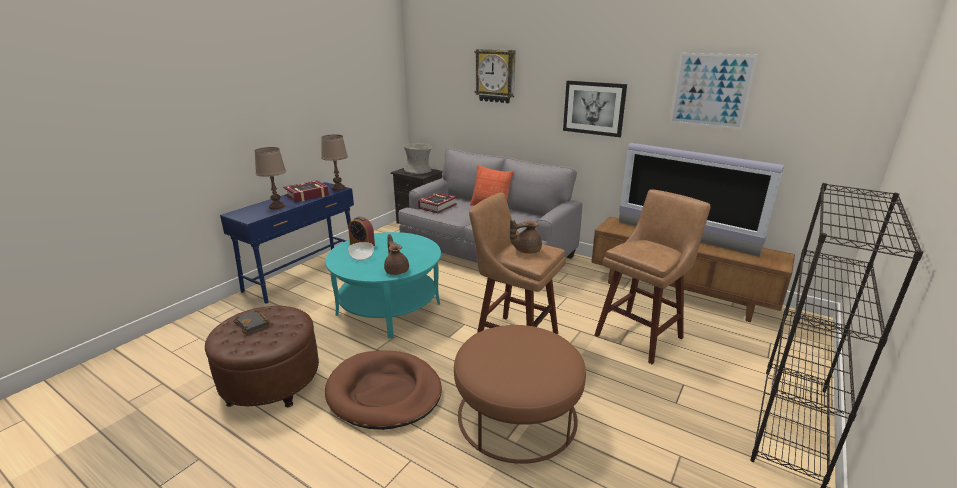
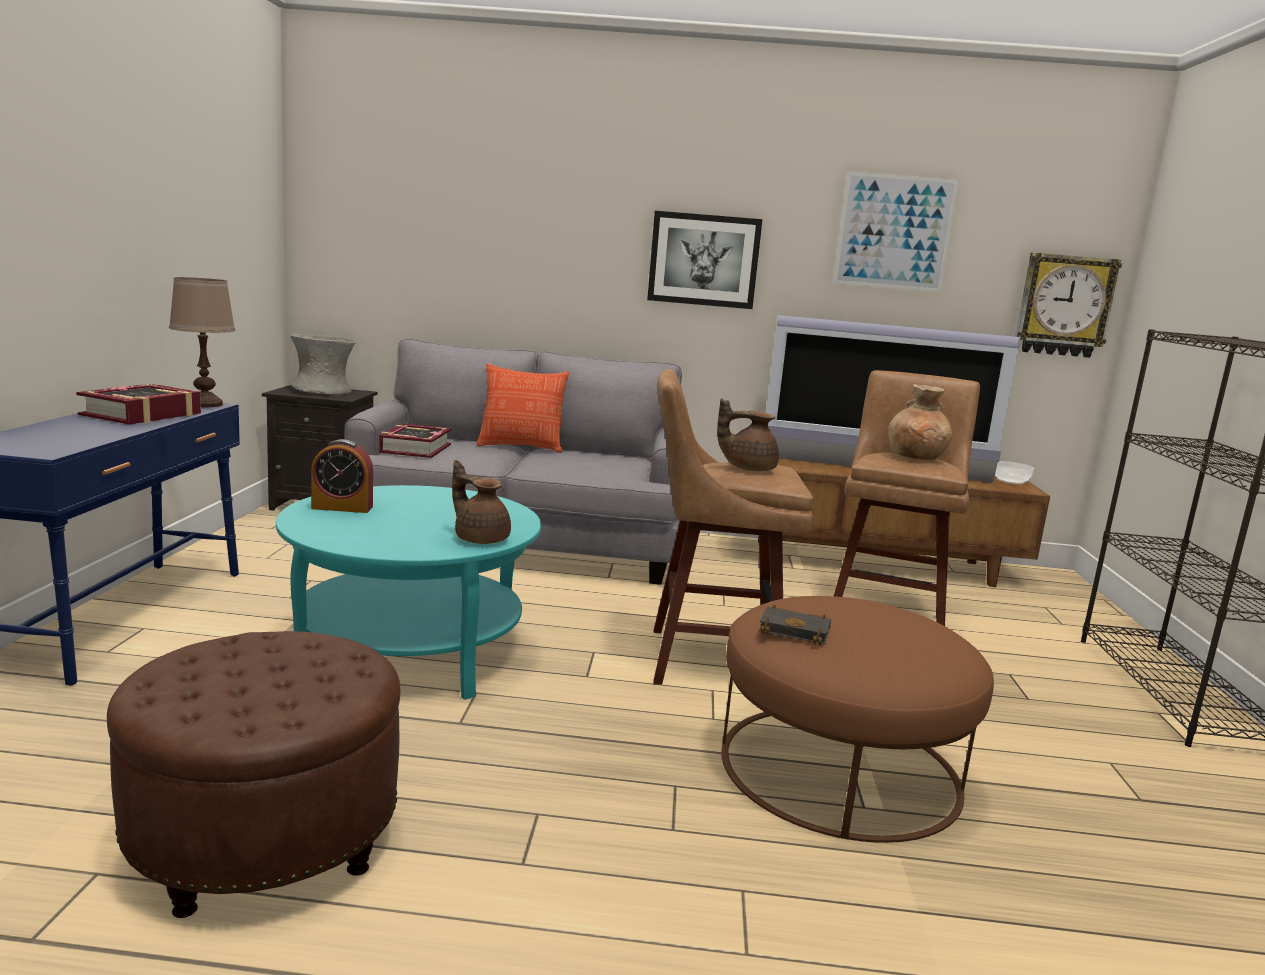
camera: 30 degrees left, 10 degrees down
(254, 324) = (234, 672): black book -> black book (796, 631)
(276, 206) = (88, 432): brown table lamp -> none
(362, 256) = (369, 524): bowl -> bowl (1010, 480)
(384, 393) = (561, 792): brown dog bed -> none
(495, 76) = (507, 199): wall clock -> wall clock (1064, 305)
(526, 250) = (747, 468): brown teapot -> brown teapot turned 45 degrees clockwise
(652, 248) = (916, 457): none -> brown vase

